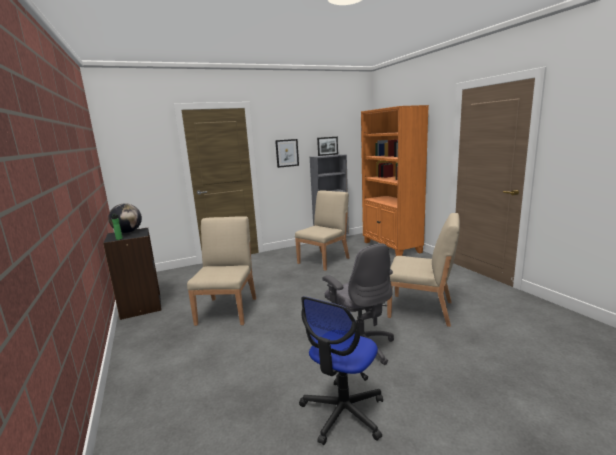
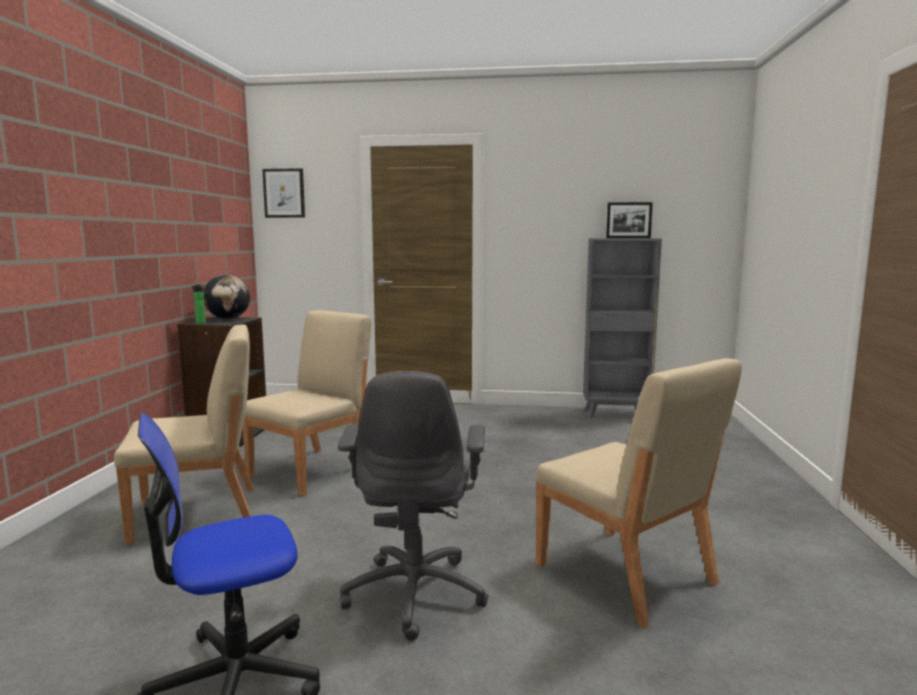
camera: 30 degrees right, 5 degrees down
(287, 153) = (544, 228): picture -> picture (284, 193)
(324, 260) = (560, 439): beige chair -> beige chair (198, 514)
(391, 247) = (727, 448): orange bookcase -> none

